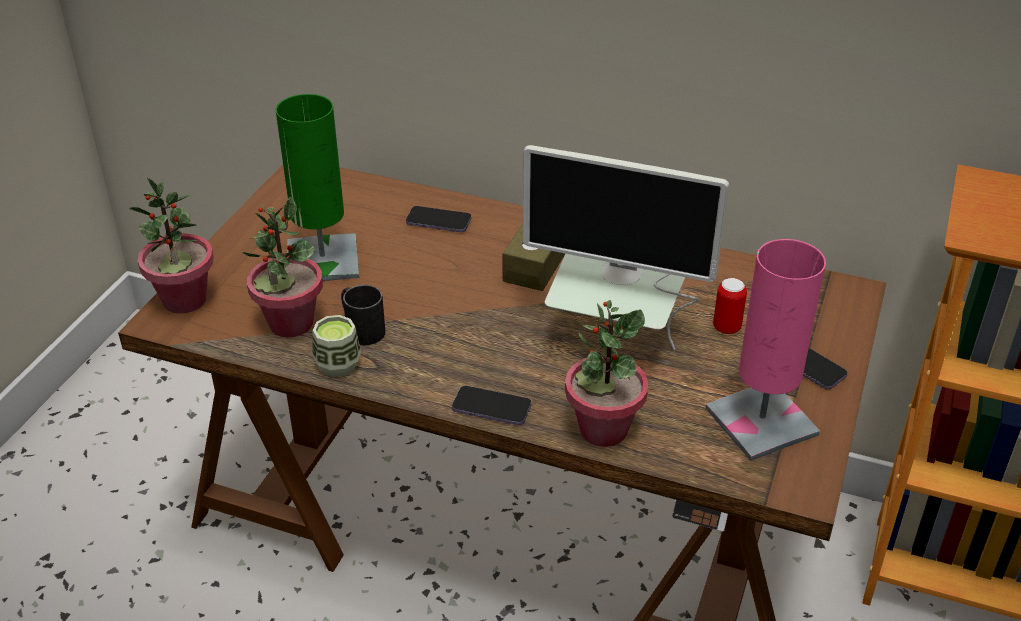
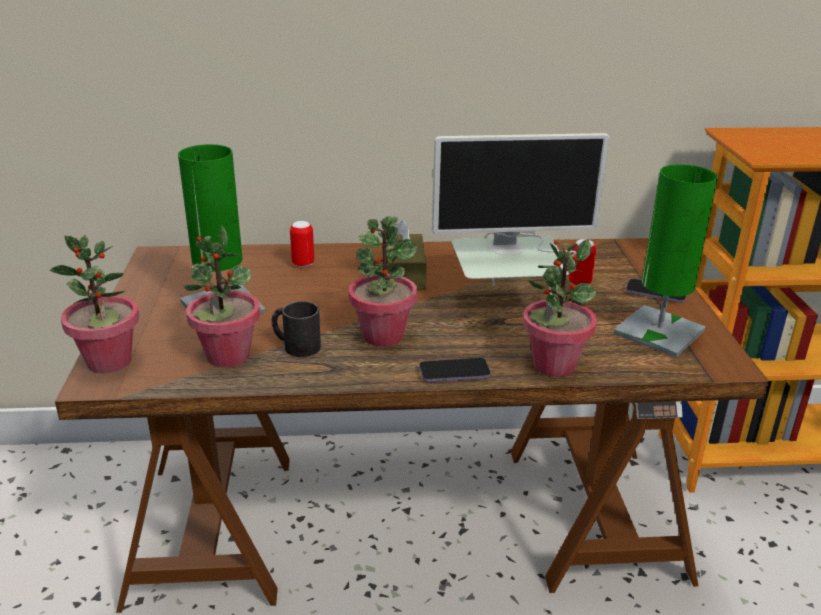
camera: 25 degrees left, 10 degrees down
(338, 365) = (296, 375): cup -> none
(438, 221) = (303, 264): phone -> can
(454, 340) = (383, 336): none -> potted plant
(761, 421) = (659, 332): pink table lamp -> green table lamp

